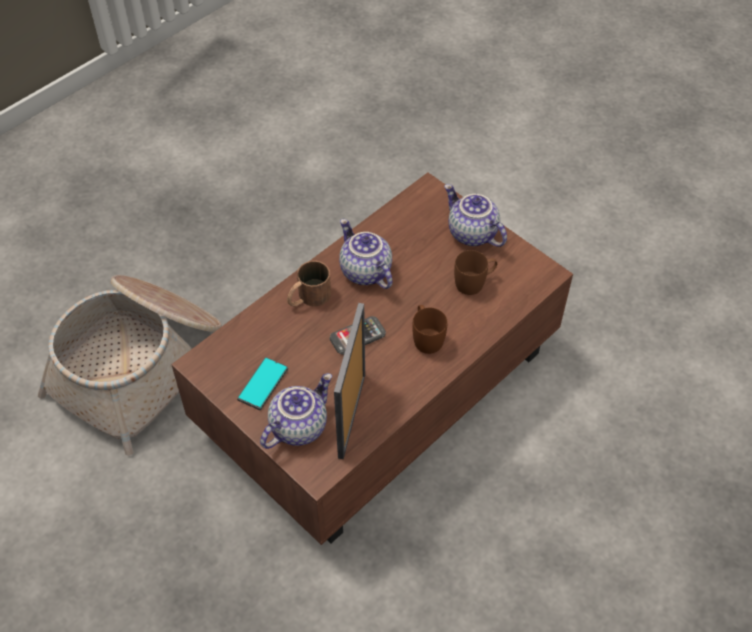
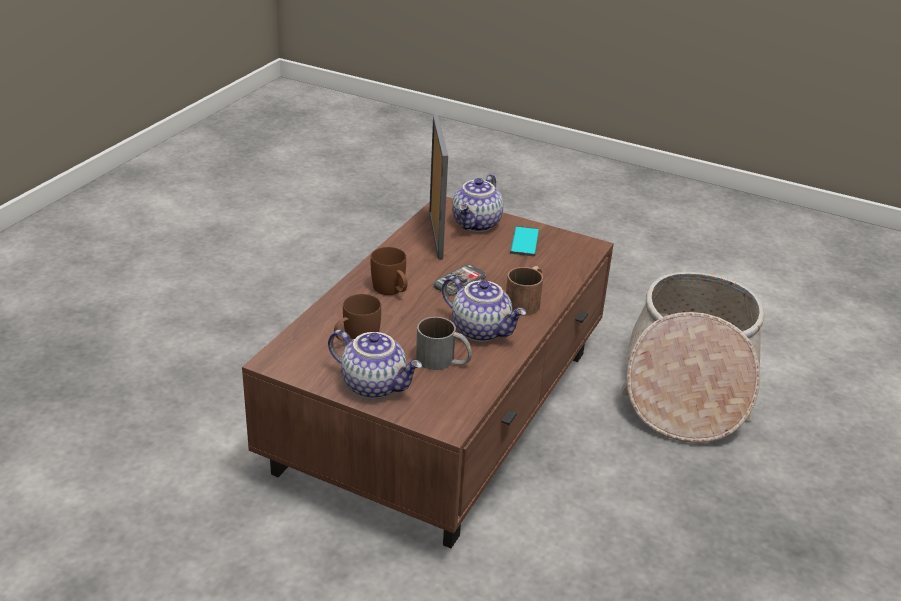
camera: 160 degrees right, 20 degrees down
(409, 246) = (444, 361): none -> grey mug

